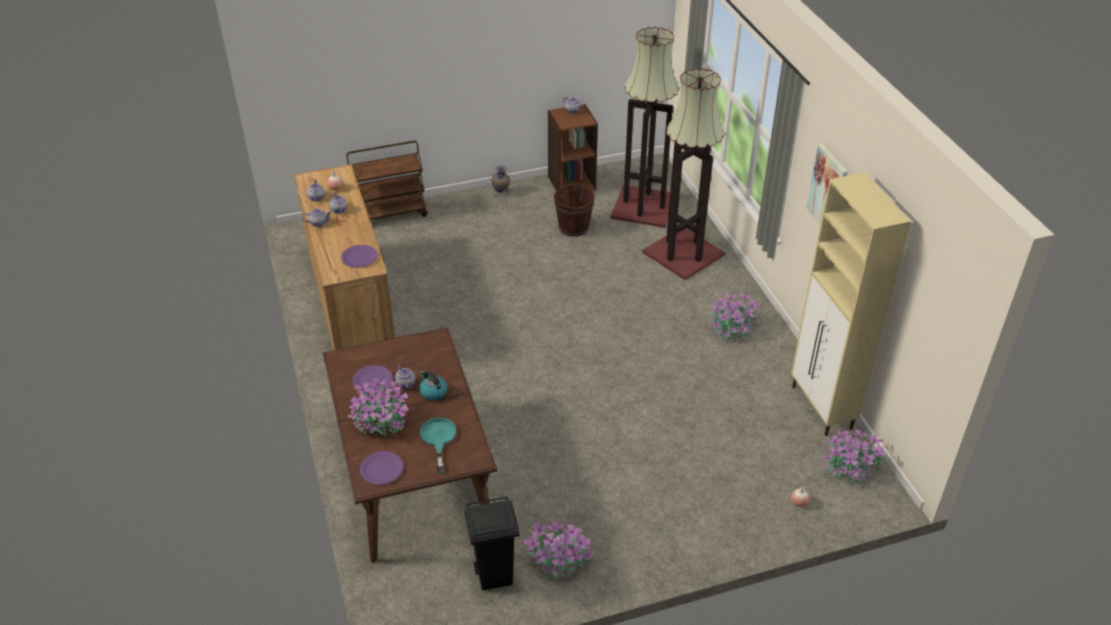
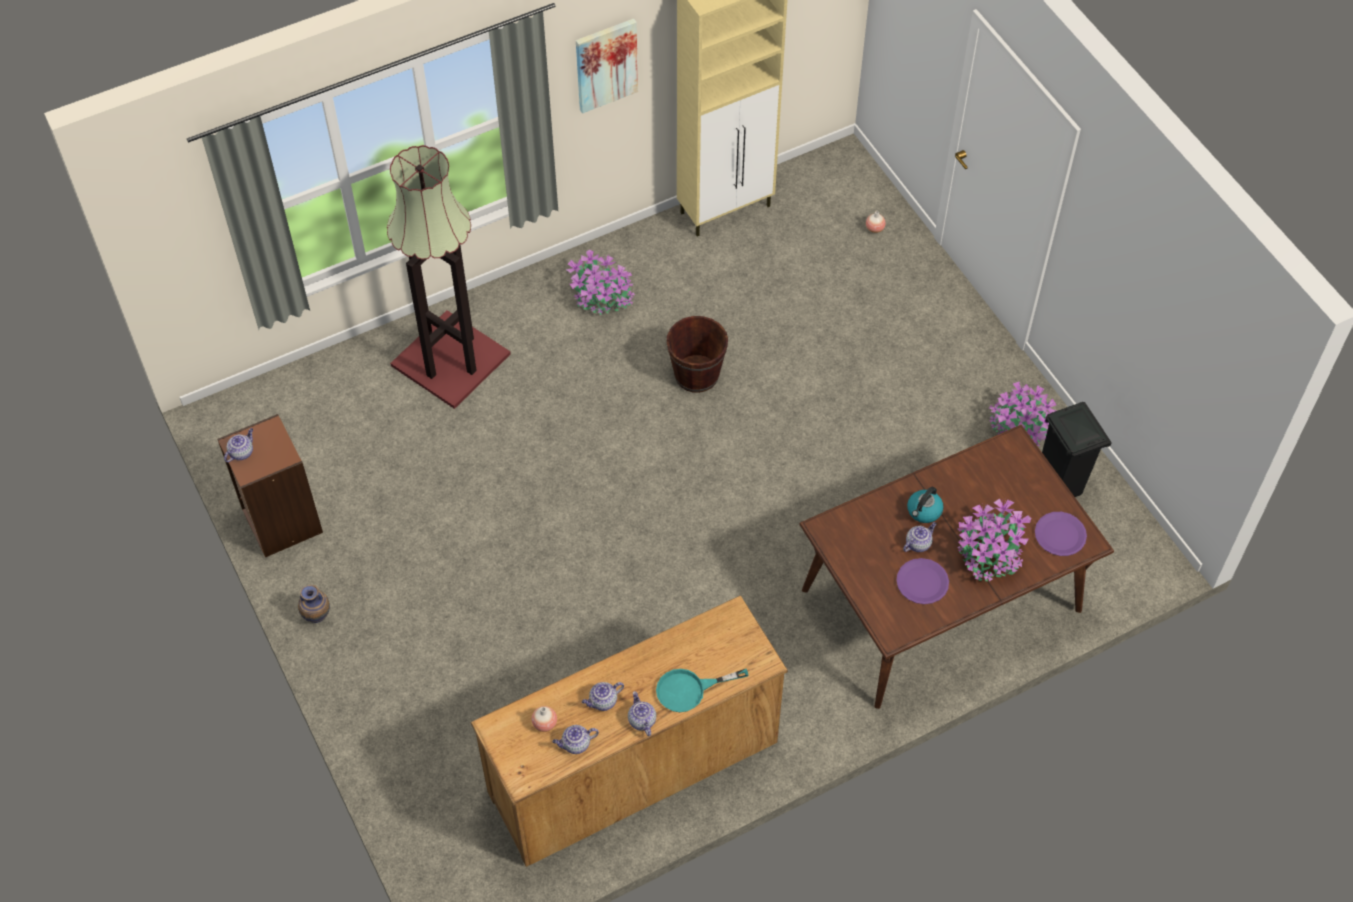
camera: 100 degrees left, 15 degrees up
(359, 257) = (714, 640): purple plate -> none
(390, 214) = (396, 772): brown cart -> none
(438, 439) = (997, 488): turquoise frying pan -> turquoise frying pan (689, 690)
(573, 227) = (404, 501): brown bucket -> brown bucket (696, 375)
(645, 206) = (339, 416): floor lamp -> none
(849, 468) = (812, 186): potted plant -> none

